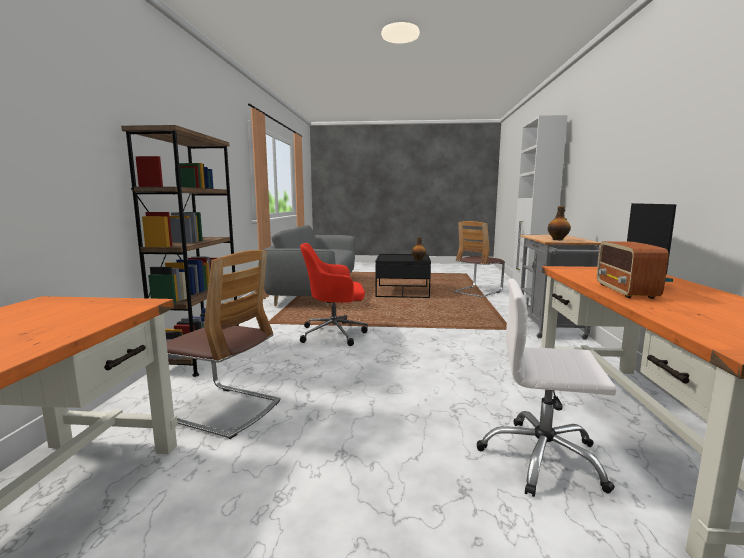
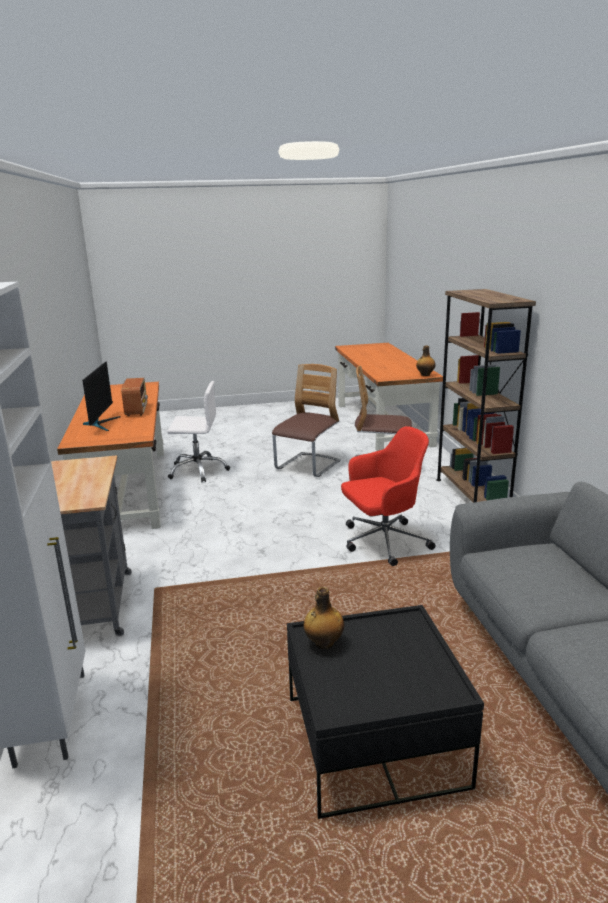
camera: 165 degrees right, 10 degrees up
(477, 292) = (154, 794): chair -> chair (308, 466)
(558, 239) = (84, 469): bottle -> bottle (425, 375)

